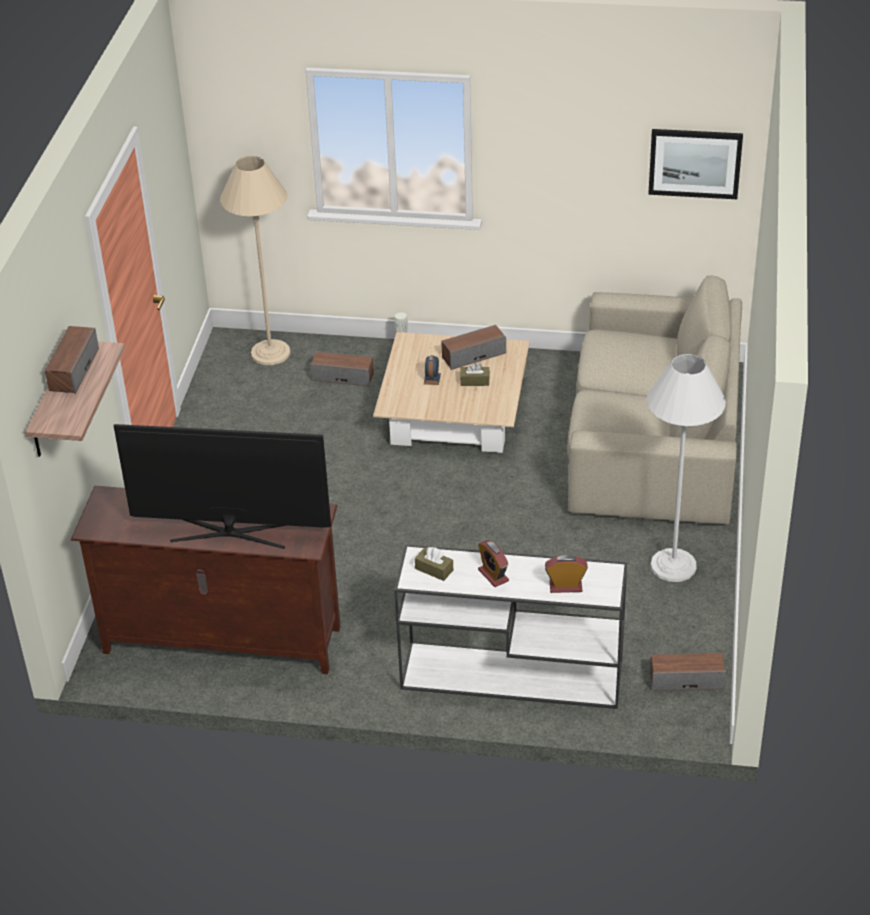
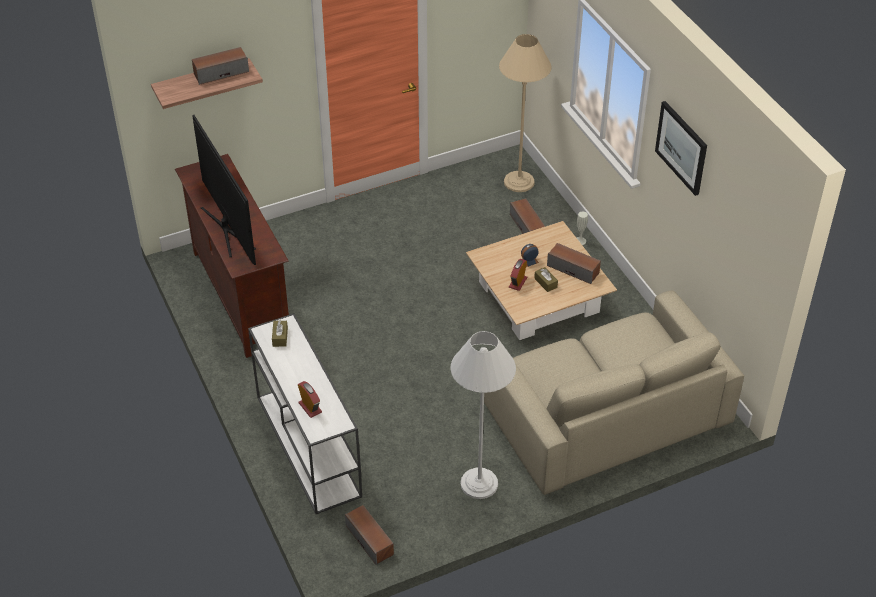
camera: 55 degrees right, 5 degrees up
(493, 575) = (295, 367): alarm clock -> alarm clock (518, 282)
(695, 163) = (746, 242): picture -> picture (682, 147)

